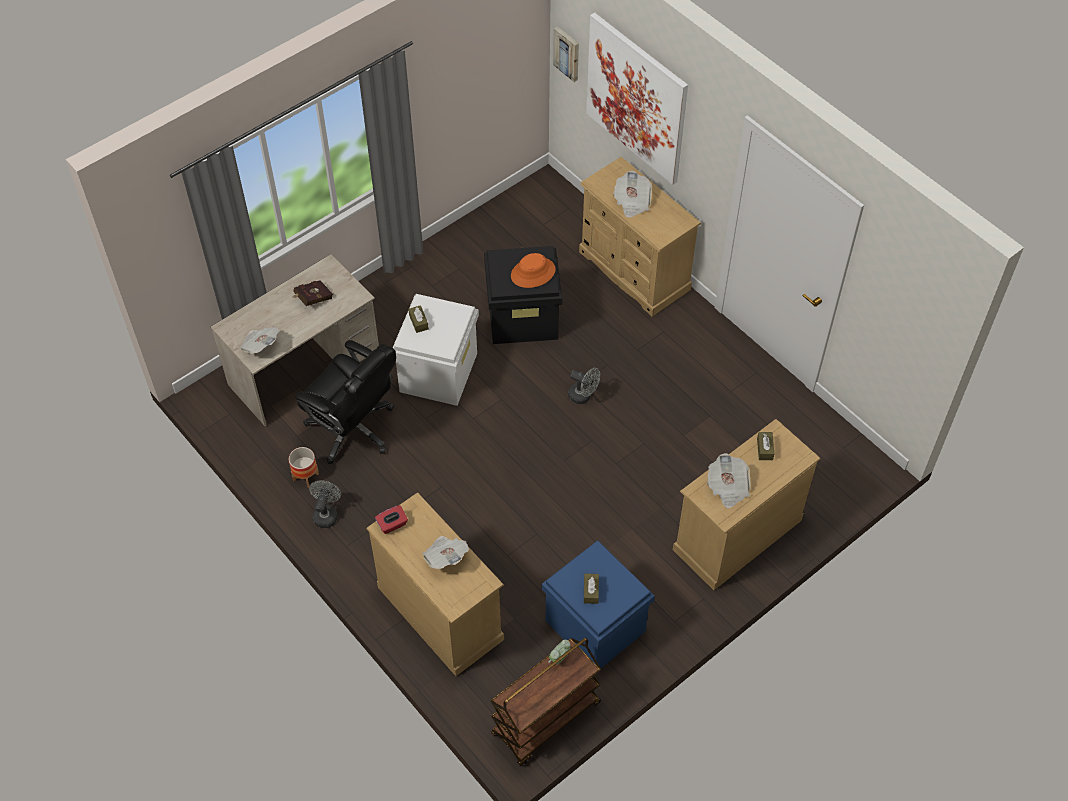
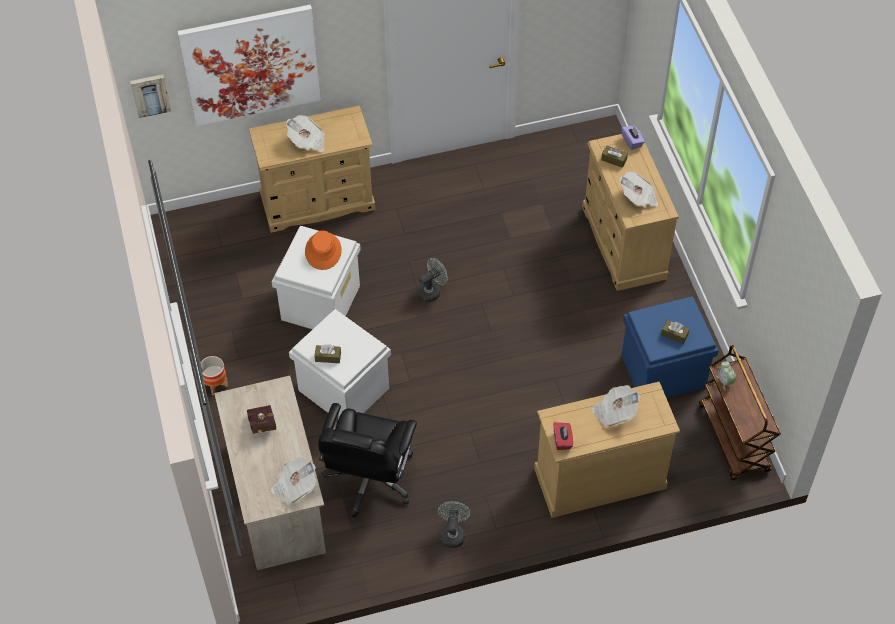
camera: 65 degrees left, 0 degrees up
(306, 477) = (403, 537): planter -> planter (215, 385)
(326, 514) = (453, 533): grey fan -> grey fan turned 60 degrees clockwise
(353, 429) = (370, 479): black office chair -> black office chair turned 135 degrees clockwise
(523, 318) = (320, 302): black storage box -> white storage box
(799, 457) = (632, 142): none -> purple tissue box

